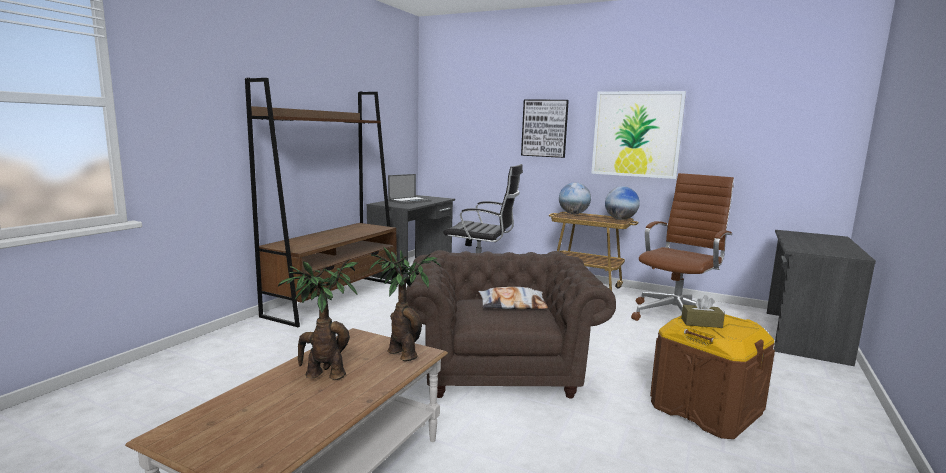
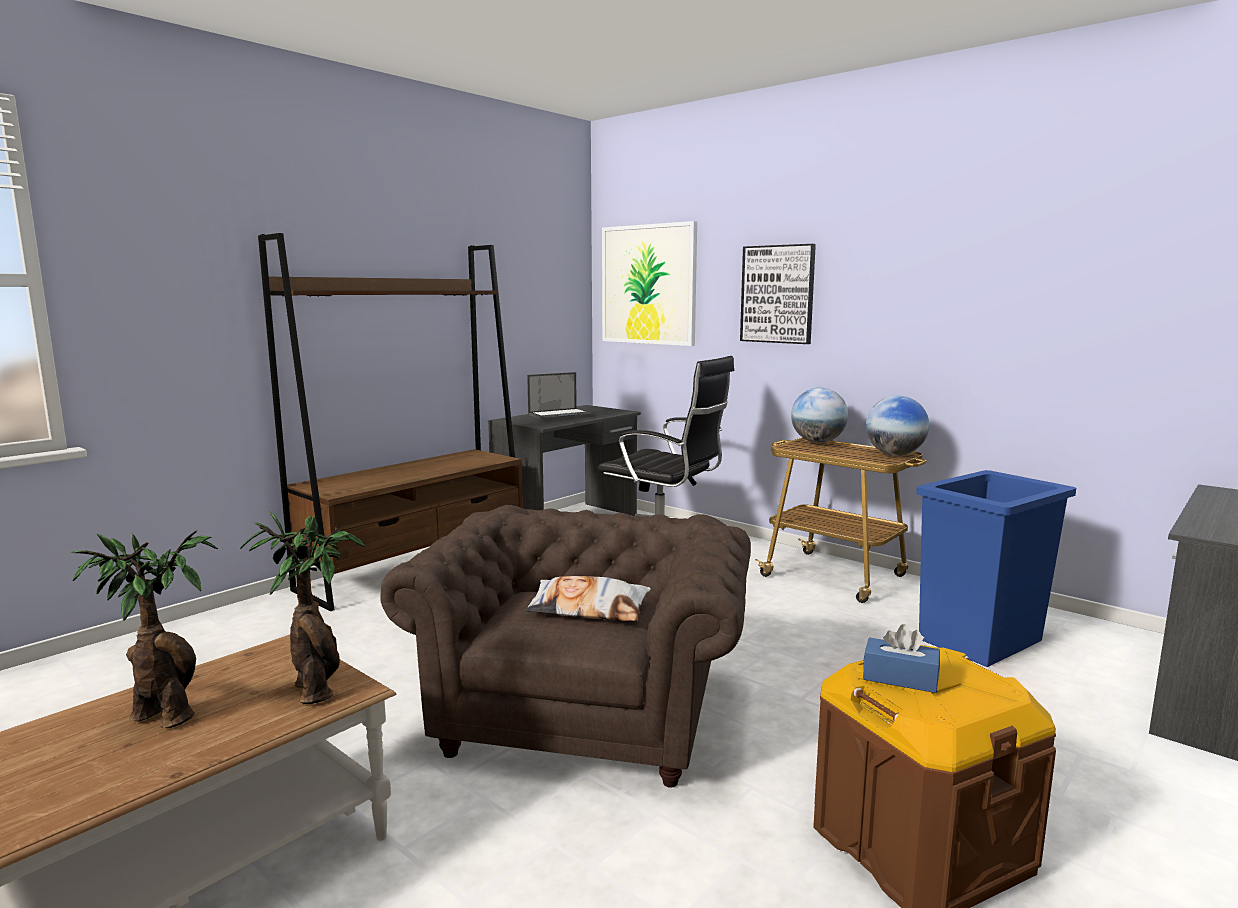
camera: 15 degrees right, 0 degrees up
(636, 134) = (932, 301): picture -> picture (648, 284)
(677, 316) = (981, 640): brown office chair -> blue trash can
(701, 323) = (900, 678): brown tissue box -> blue tissue box

